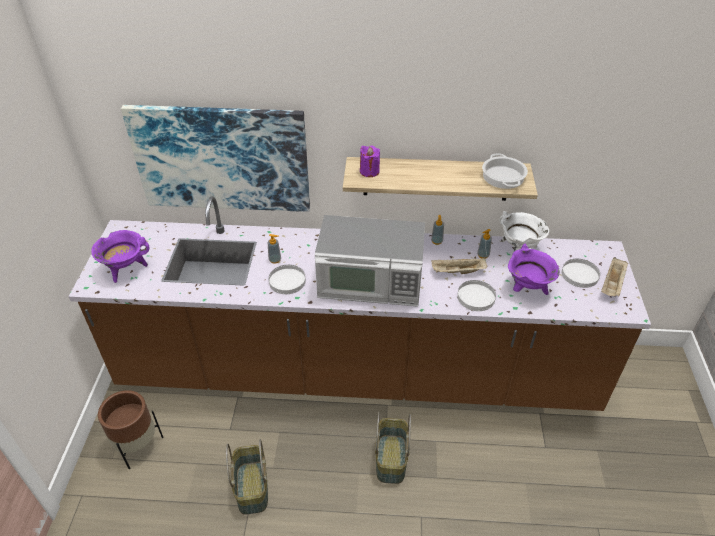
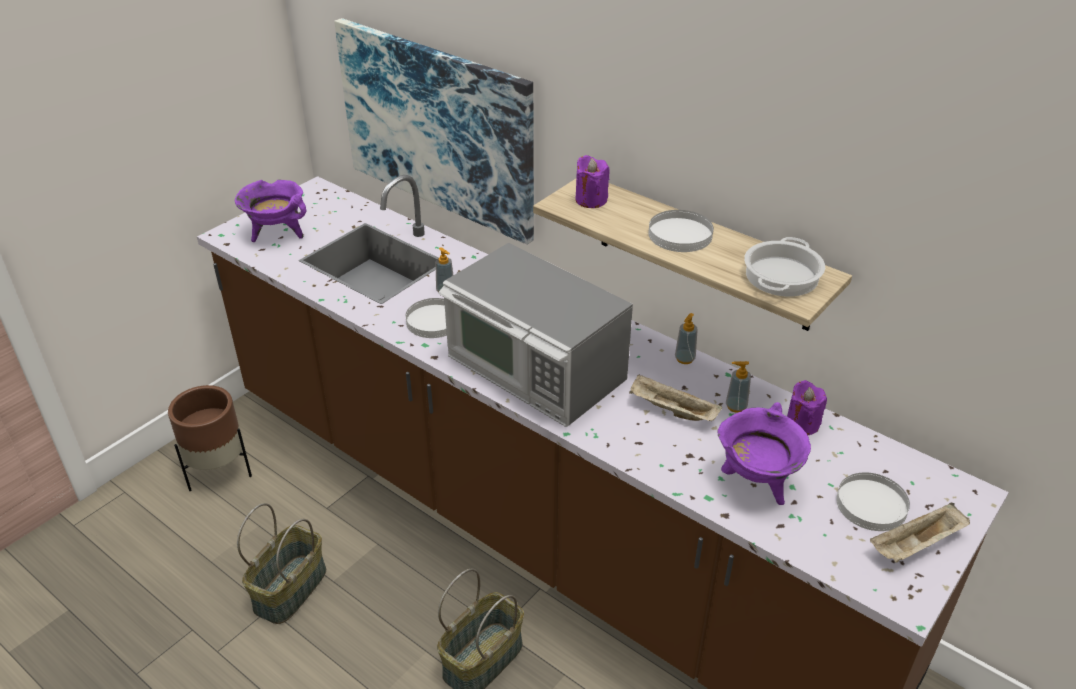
camera: 35 degrees right, 5 degrees down
(476, 297) = (663, 455): white plate -> white plate (680, 234)
(518, 249) = (802, 424): white cooking pot -> purple candle

